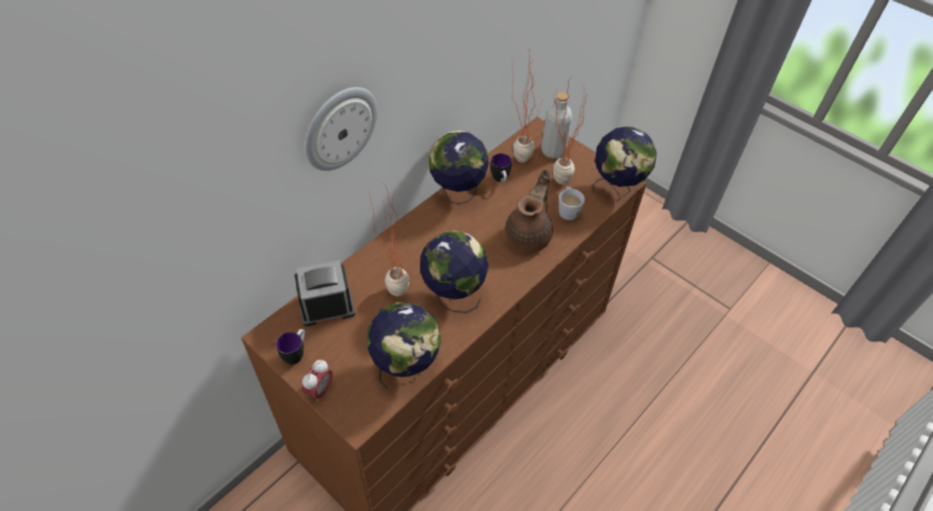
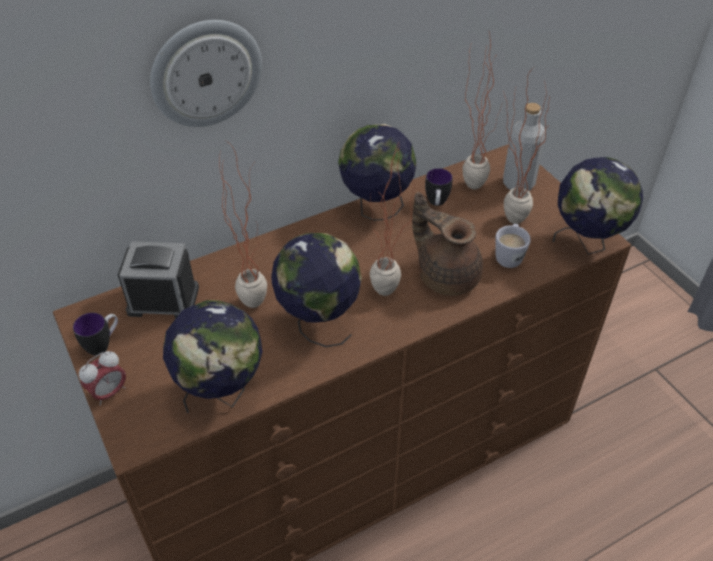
camera: 20 degrees right, 5 degrees down
(494, 264) = (386, 298): none -> potted plant
(529, 236) = (446, 275): brown teapot -> brown teapot turned 90 degrees counterclockwise

